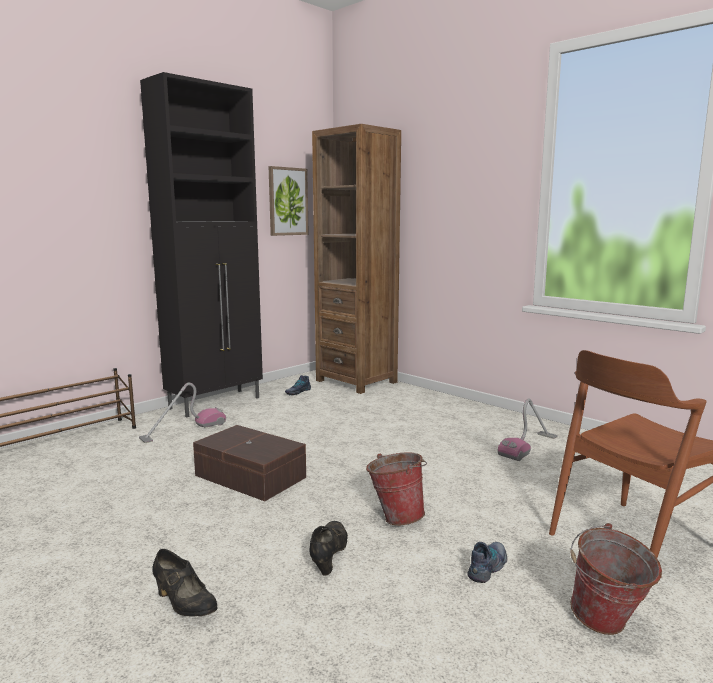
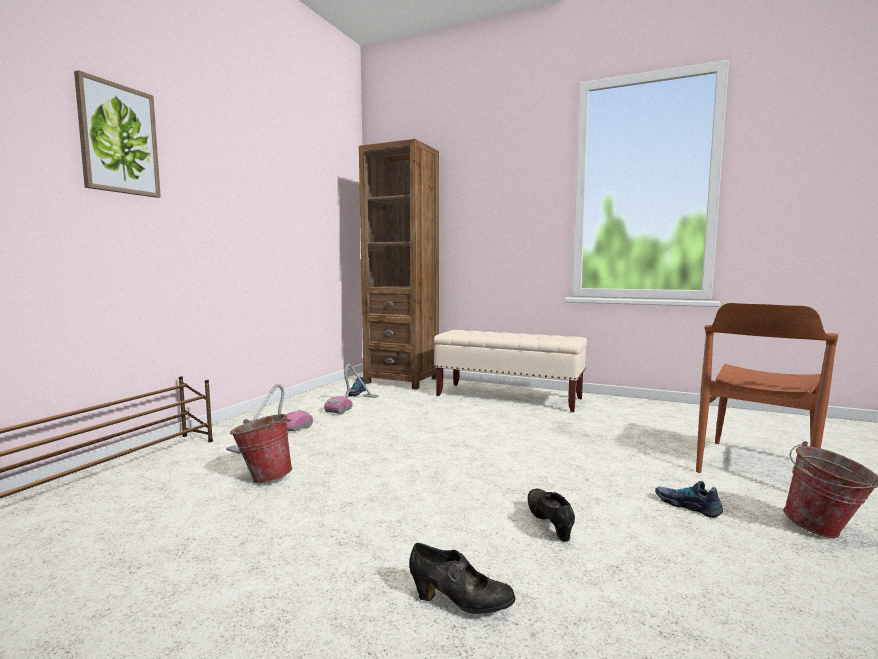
camera: 20 degrees left, 5 degrees down
(216, 403) = (282, 409): black cabinet -> none
(250, 477) = (391, 468): brown storage box -> none
(287, 201) = (331, 212): picture -> picture (118, 139)
(396, 517) = (565, 480): bucket -> bucket (264, 477)
(446, 415) = (508, 397): none -> beige bench
(488, 567) = (687, 505): shoe -> shoe turned 60 degrees counterclockwise
(529, 446) = (600, 412): vacuum cleaner -> vacuum cleaner (353, 404)

